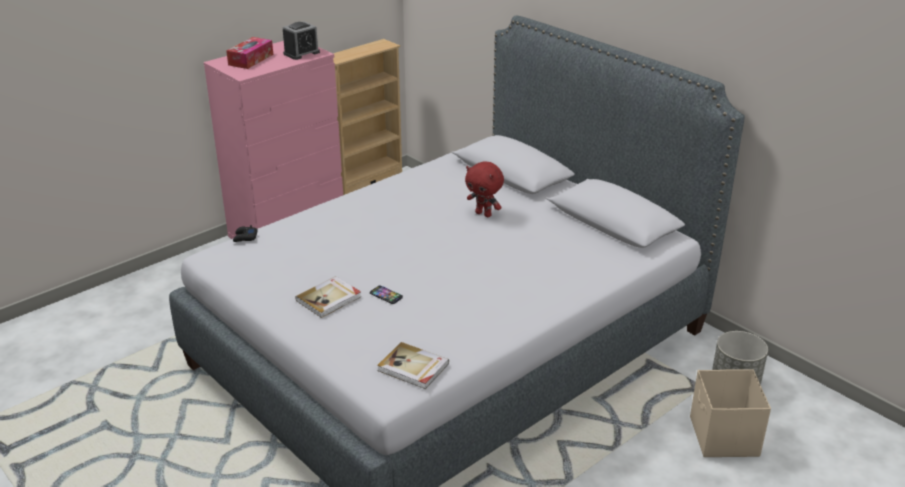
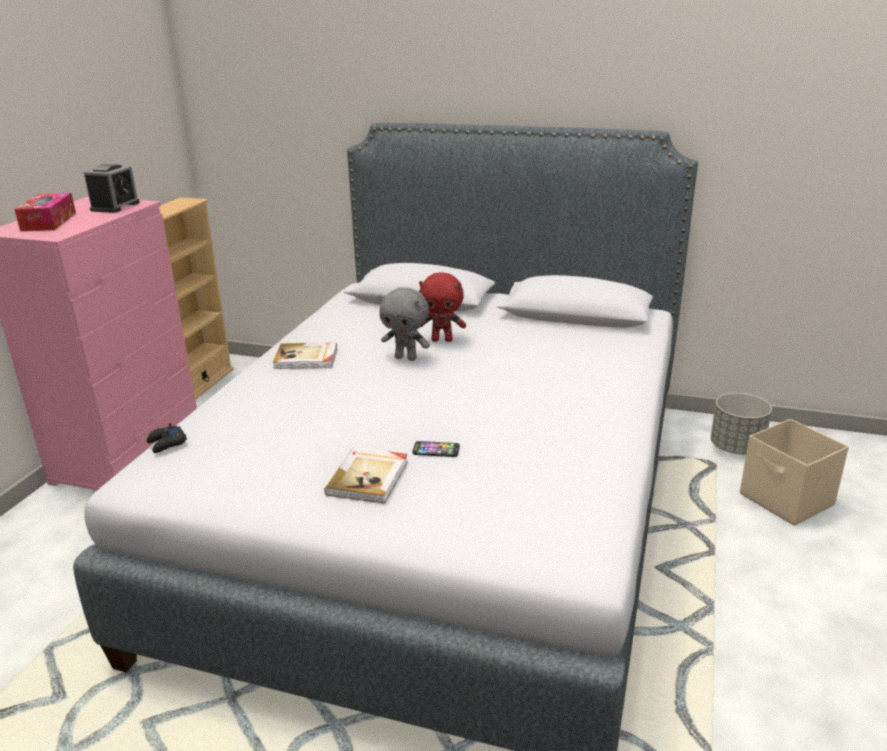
camera: 30 degrees left, 5 degrees down
(413, 368) = (574, 519): book -> book (306, 358)
(442, 221) = (406, 358): none -> grey plush toy

